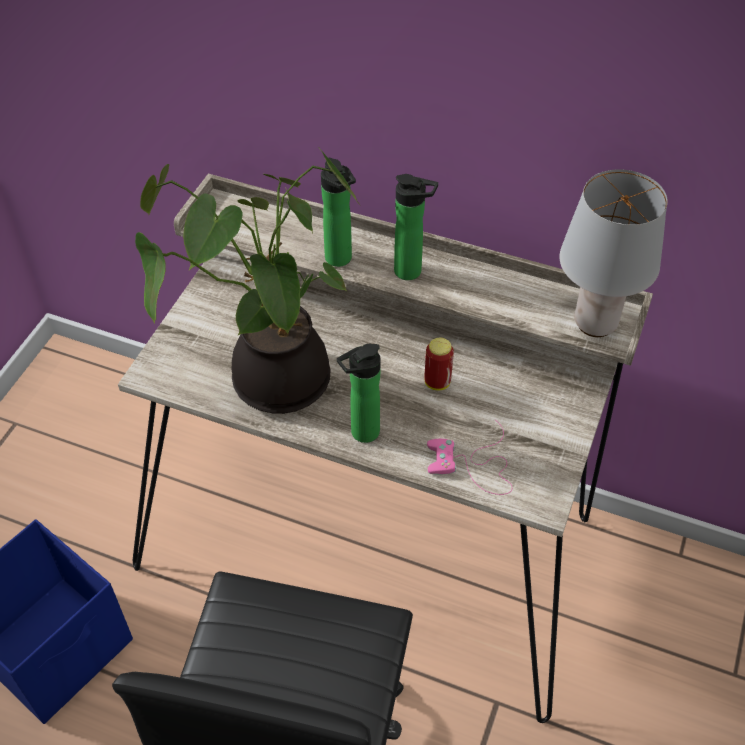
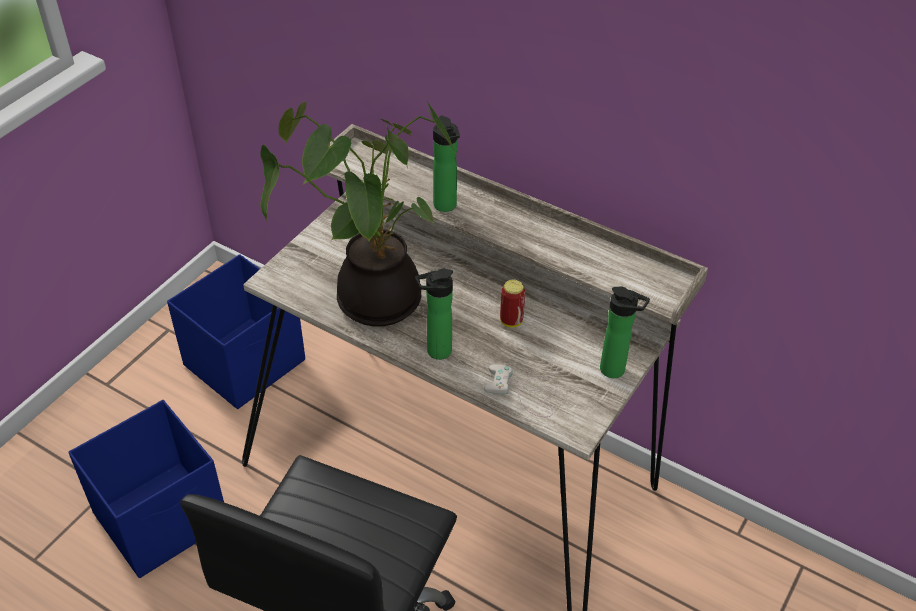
camera: 10 degrees right, 5 degrees down
(113, 448) = (246, 363): none -> blue storage box
(412, 272) = (504, 224): bottle -> bottle (616, 371)
(474, 465) = (525, 391): pink game controller -> white game controller
(595, 324) = (652, 287): grey table lamp -> none

